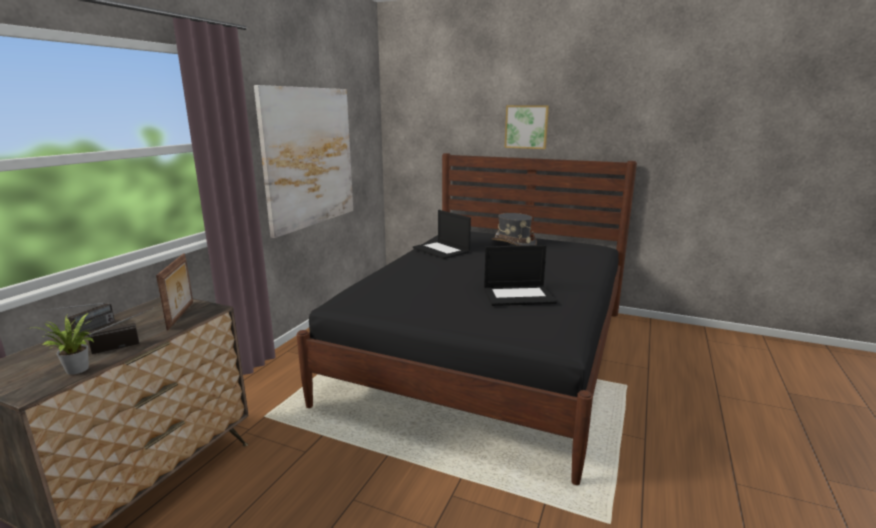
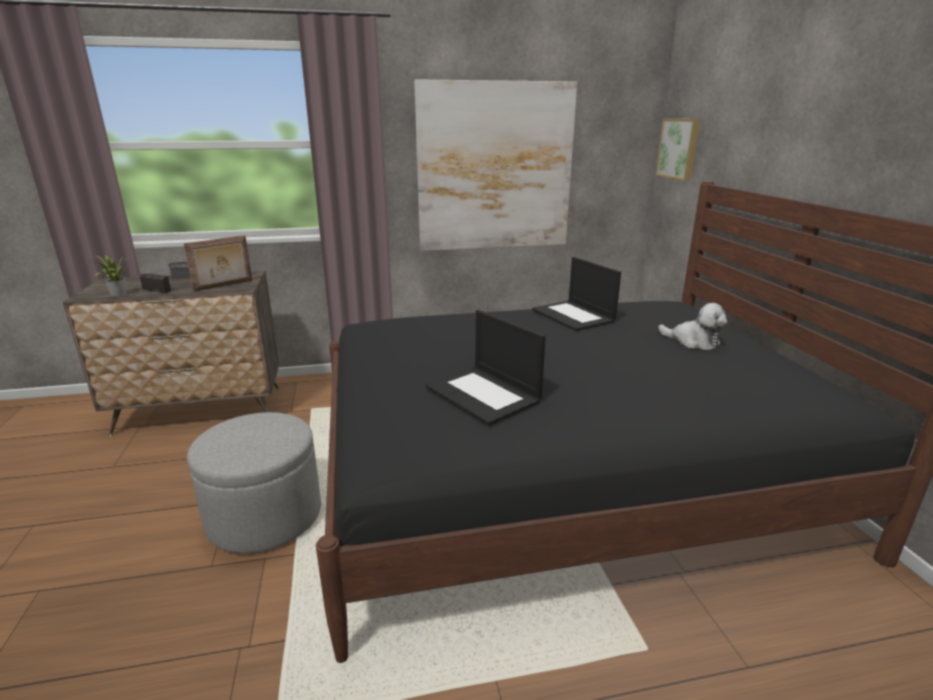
camera: 55 degrees right, 5 degrees up
(398, 483) = (265, 516): none -> grey ottoman
(442, 250) = (574, 316): laptop -> laptop turned 45 degrees counterclockwise
(513, 243) = (693, 341): grey hat -> plush toy
(526, 127) = (826, 141): picture -> picture (679, 148)

